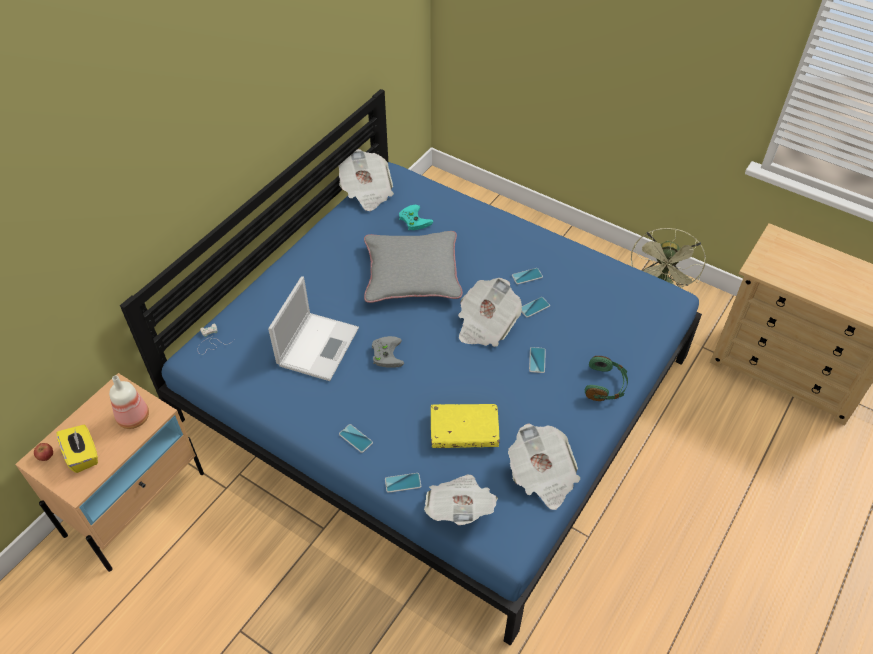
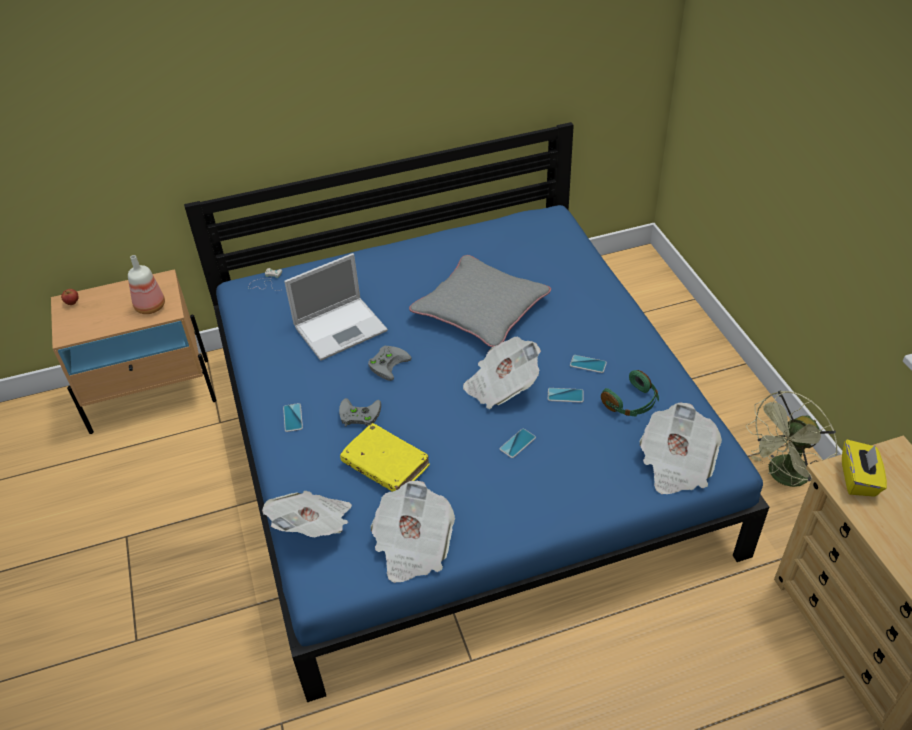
camera: 40 degrees right, 5 degrees down
(83, 455) = (93, 315): yellow tissue box -> yellow tissue box (859, 479)
(367, 192) = (513, 222): newspaper -> newspaper (676, 464)
(403, 483) = (291, 475): phone -> none
(405, 406) = (358, 415): none -> grey game controller
(413, 219) = (529, 263): turquoise game controller -> none
(605, 385) = (560, 503): green headphones -> green headphones (631, 403)

